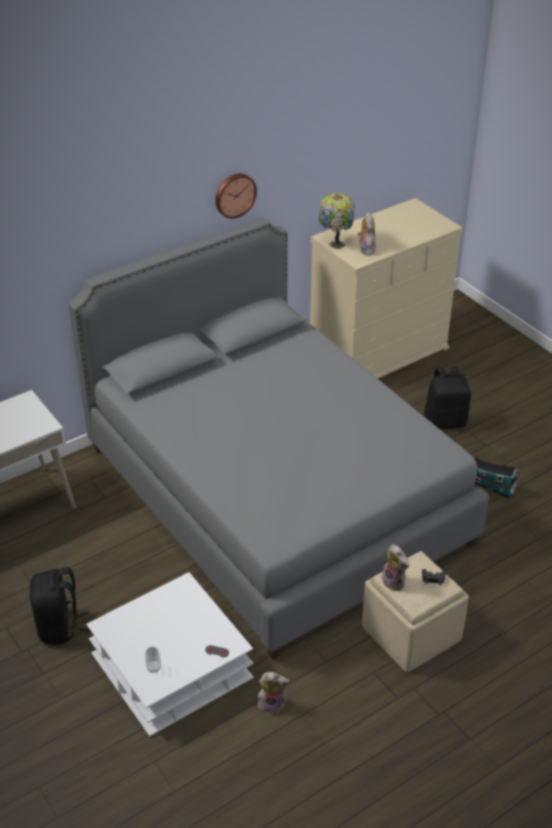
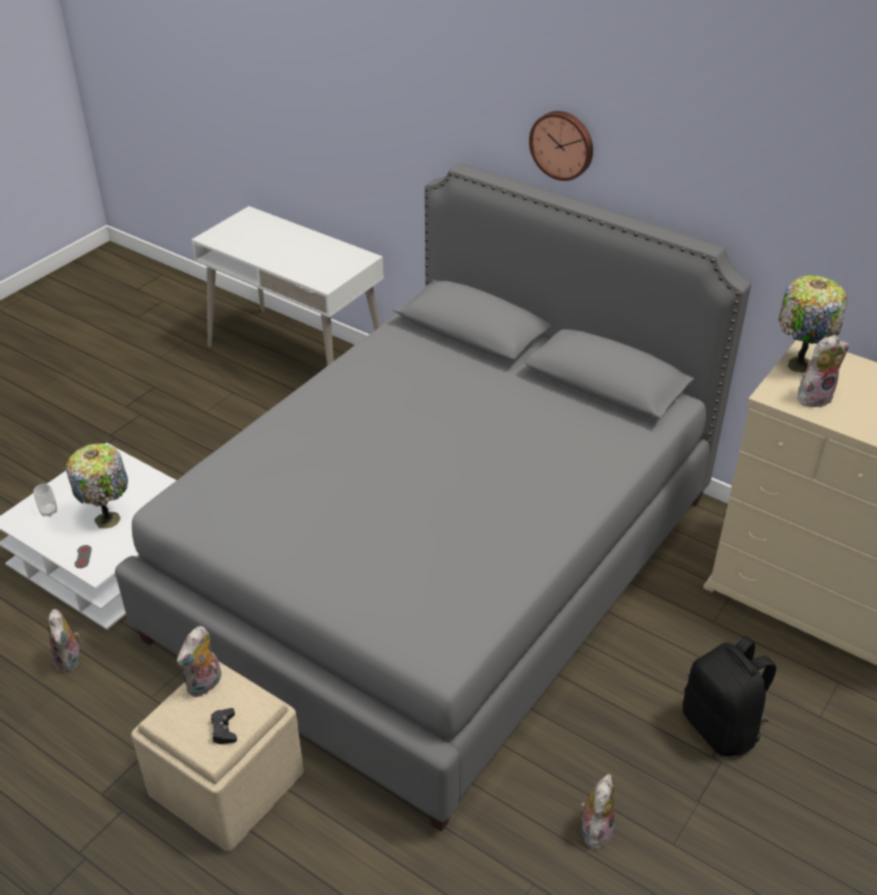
camera: 70 degrees right, 0 degrees up
(59, 627) = (150, 450): black backpack -> none
(181, 631) = (109, 518): none -> table lamp
(234, 195) = (692, 183): wall clock -> wall clock (562, 144)
(491, 486) = (595, 829): toy house -> plush toy

